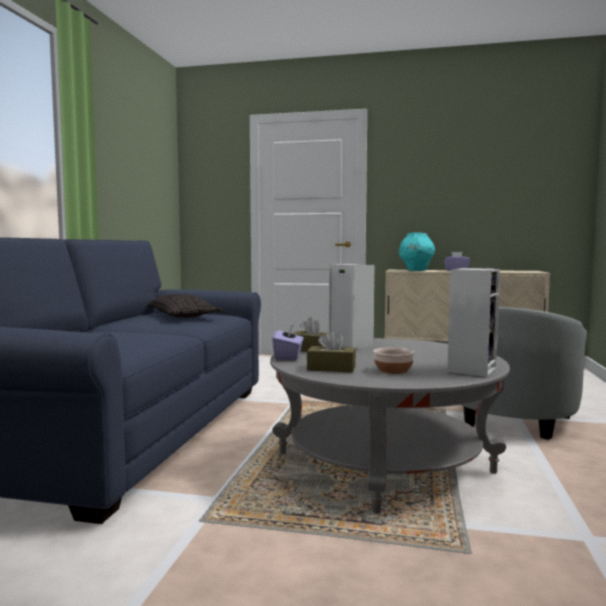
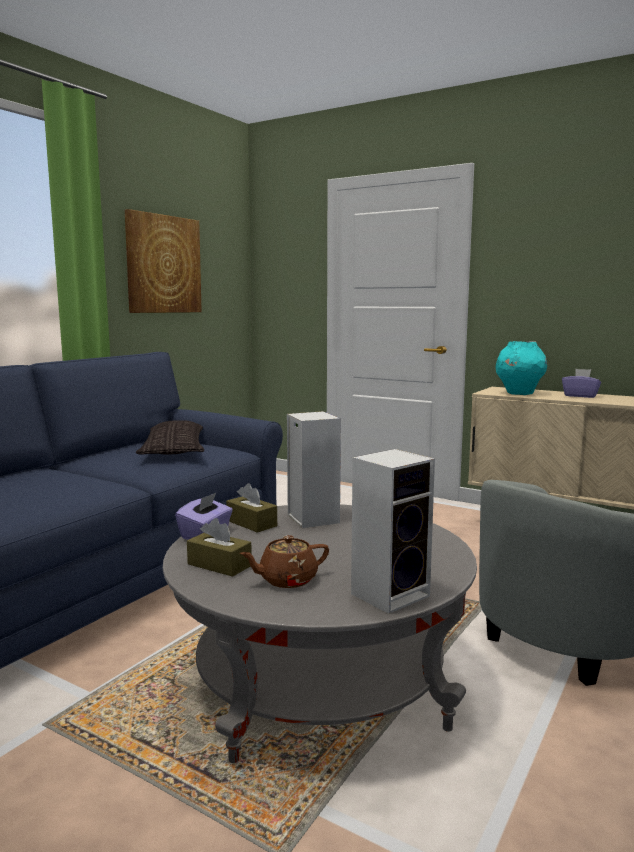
camera: 20 degrees right, 5 degrees up
(126, 171) = (163, 264): none -> picture
(393, 370) = (287, 580): bowl -> brown teapot

